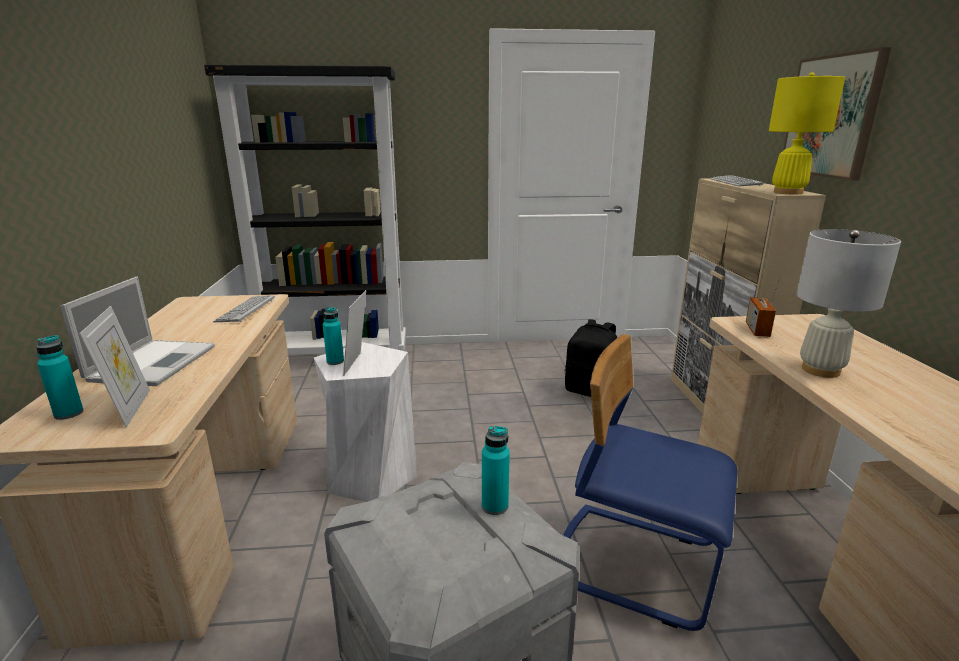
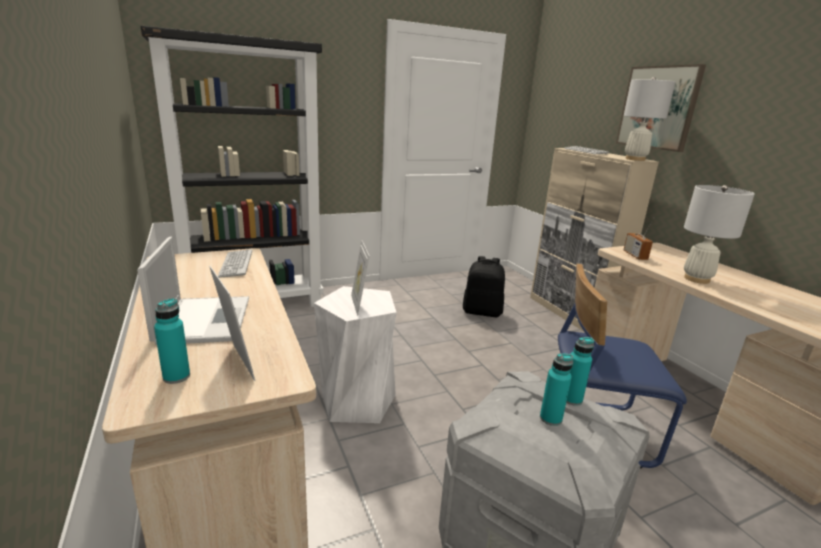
camera: 20 degrees left, 0 degrees up
(335, 361) = (337, 304): turquoise bottle -> turquoise bottle (550, 418)
(787, 192) = (635, 159): yellow table lamp -> white table lamp

